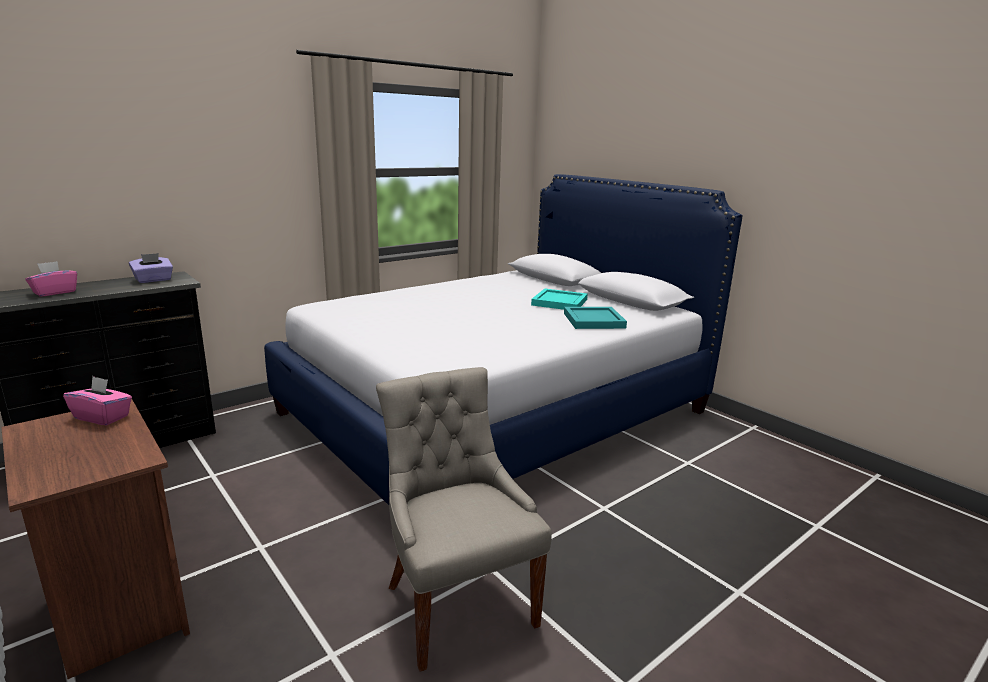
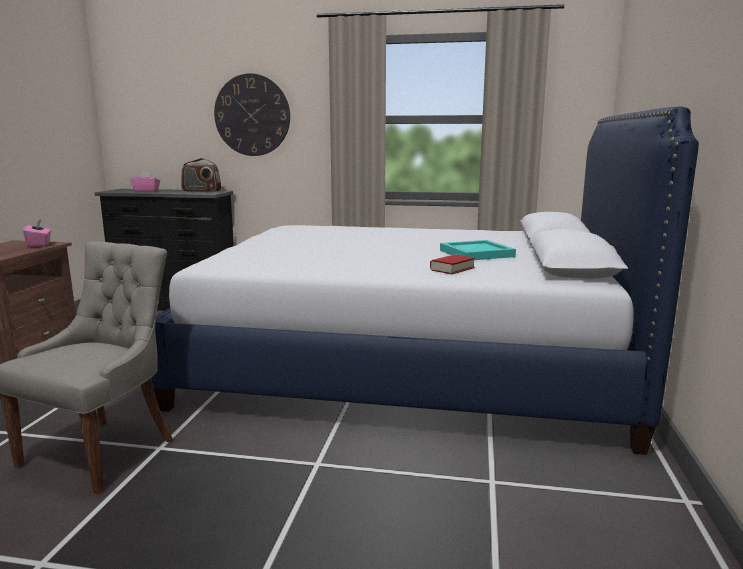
camera: 50 degrees right, 5 degrees down
(153, 280) = (201, 191): purple tissue box -> radio
(205, 170) = (252, 115): none -> wall clock
(595, 321) = (452, 269): turquoise tray -> book

